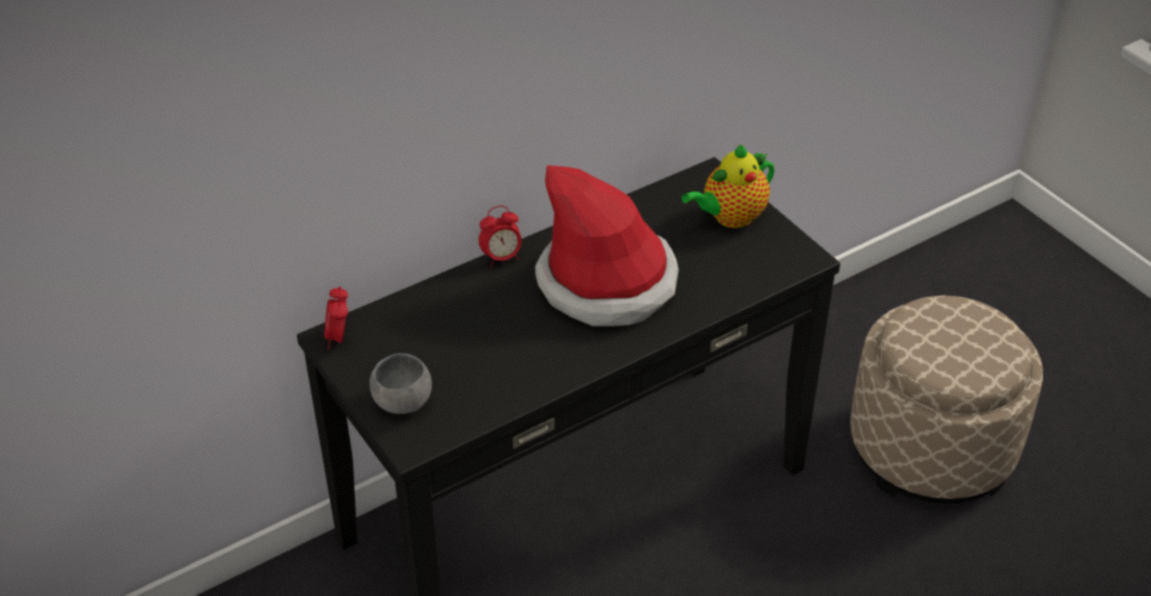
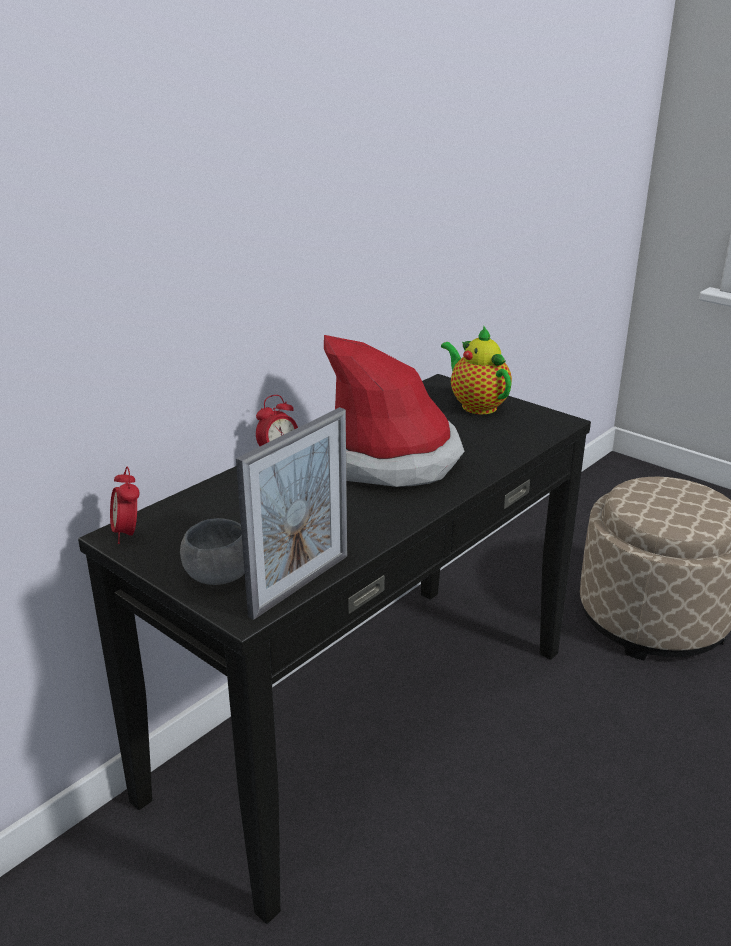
camera: 15 degrees left, 15 degrees down
(466, 425) = (300, 585): none -> picture frame
(730, 217) = (476, 405): teapot -> teapot turned 105 degrees clockwise

